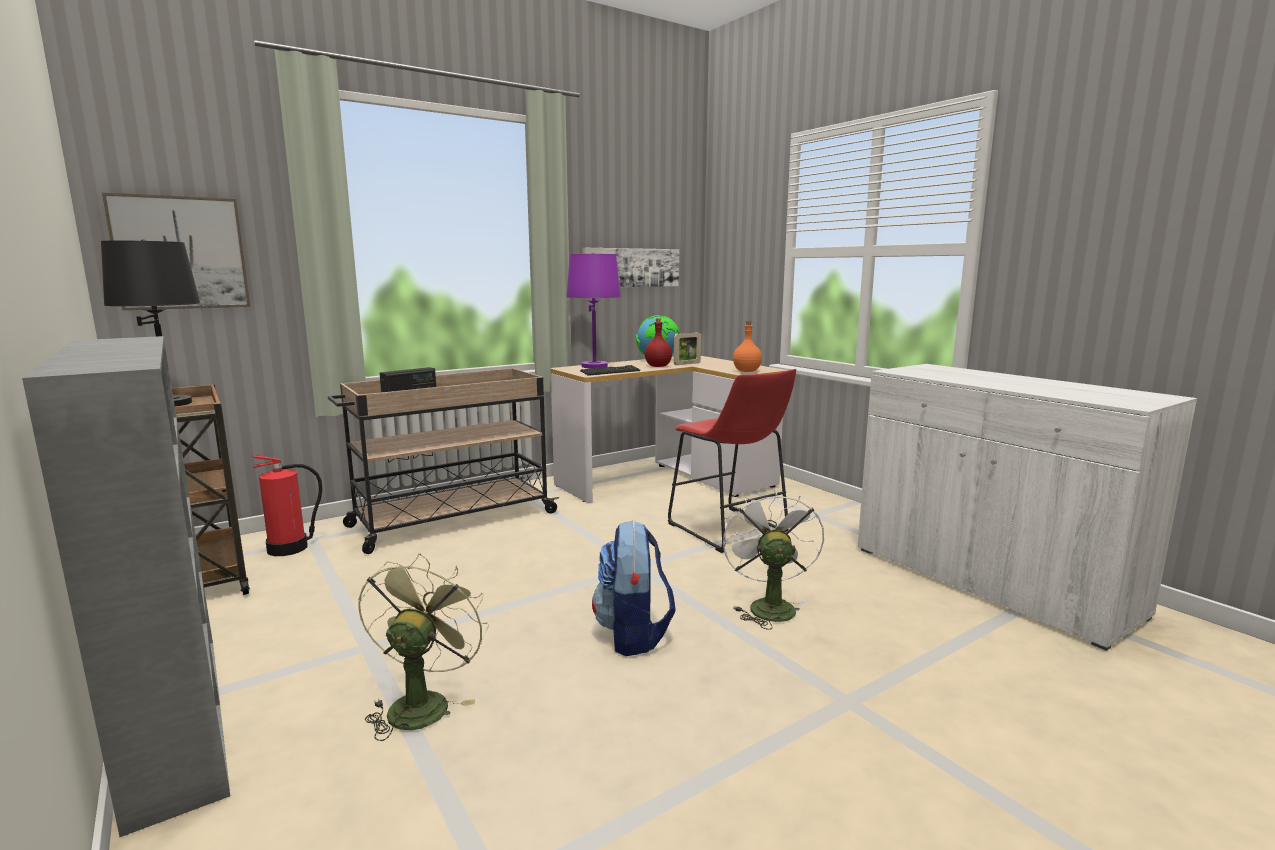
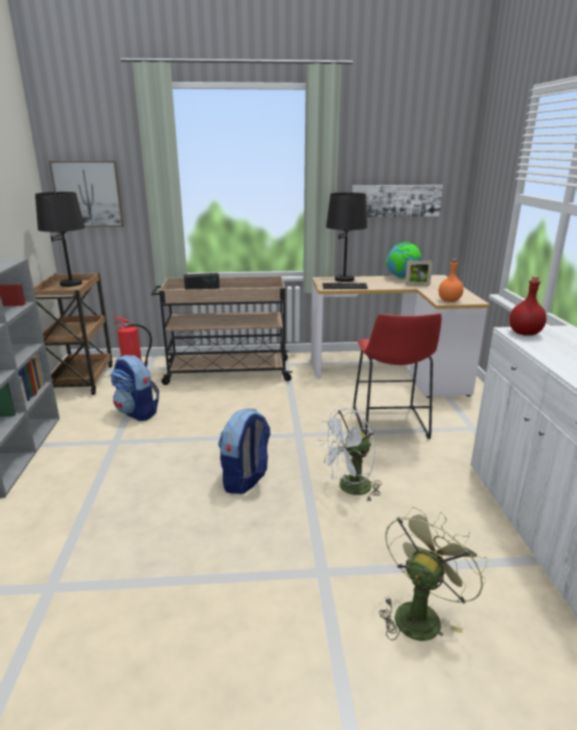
camera: 30 degrees right, 10 degrees up
(362, 599) = (137, 412): none -> backpack
(422, 702) = (109, 481): green fan -> green fan (420, 613)
(594, 366) = (344, 279): purple table lamp -> black table lamp
(658, 366) = (390, 285): red bottle -> red bottle (524, 333)
(768, 606) = (349, 489): white fan -> white fan turned 150 degrees counterclockwise

